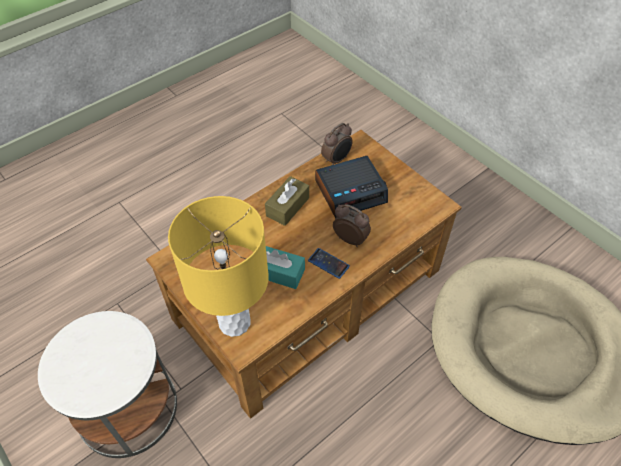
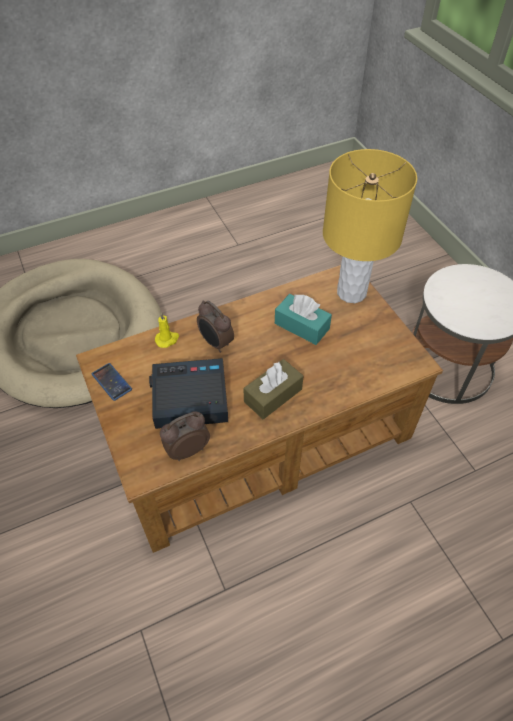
camera: 165 degrees left, 0 degrees up
(328, 263) = (248, 324): phone -> phone (111, 382)
(394, 233) = (167, 339): none -> yellow candle

